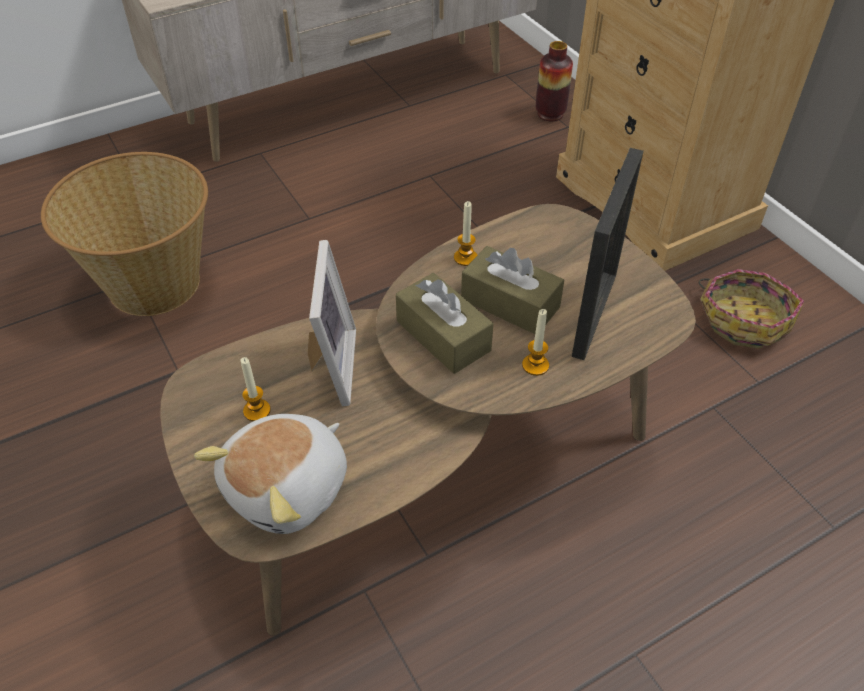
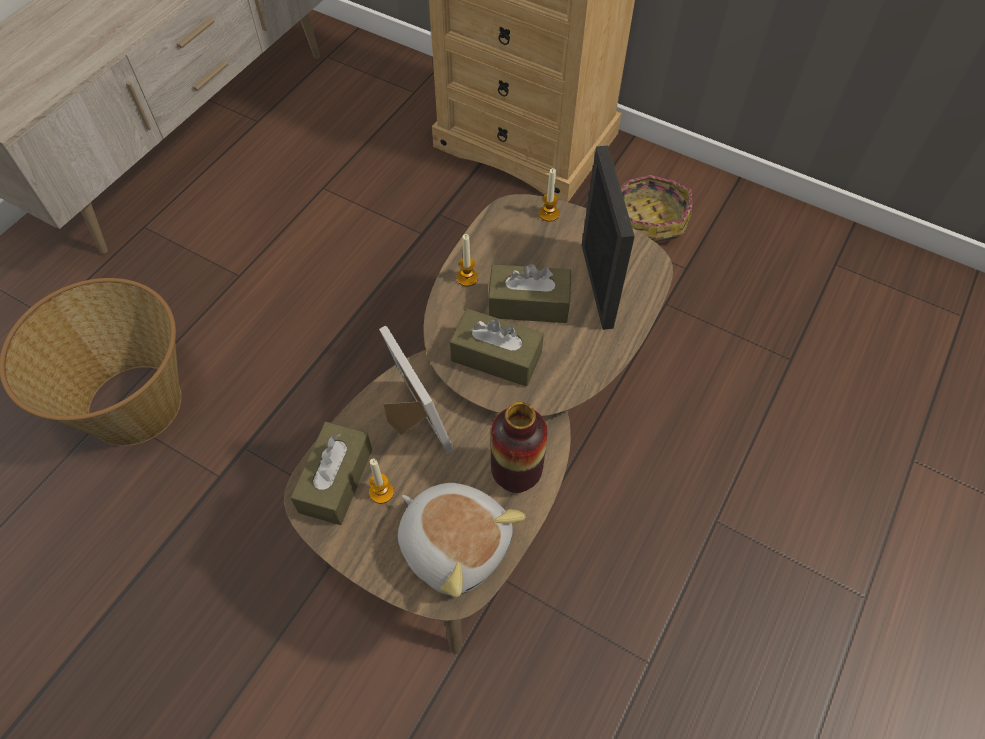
camera: 30 degrees left, 10 degrees up
(225, 382) = (336, 480): none -> brown tissue box
(289, 489) = (455, 543): plush toy -> plush toy turned 60 degrees counterclockwise
(535, 365) = (581, 349): candle -> candle (548, 214)
(550, 114) = (391, 84): vase -> vase (516, 473)

